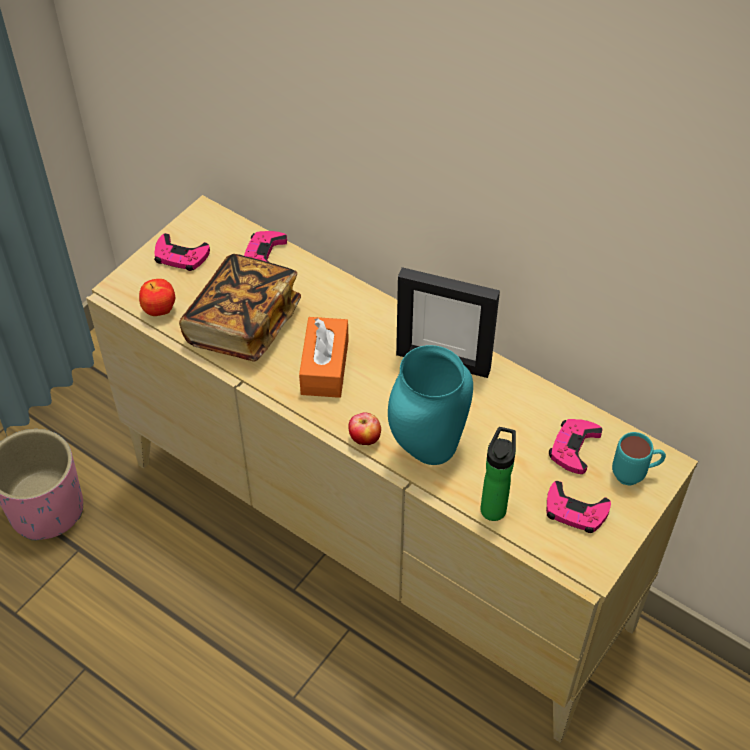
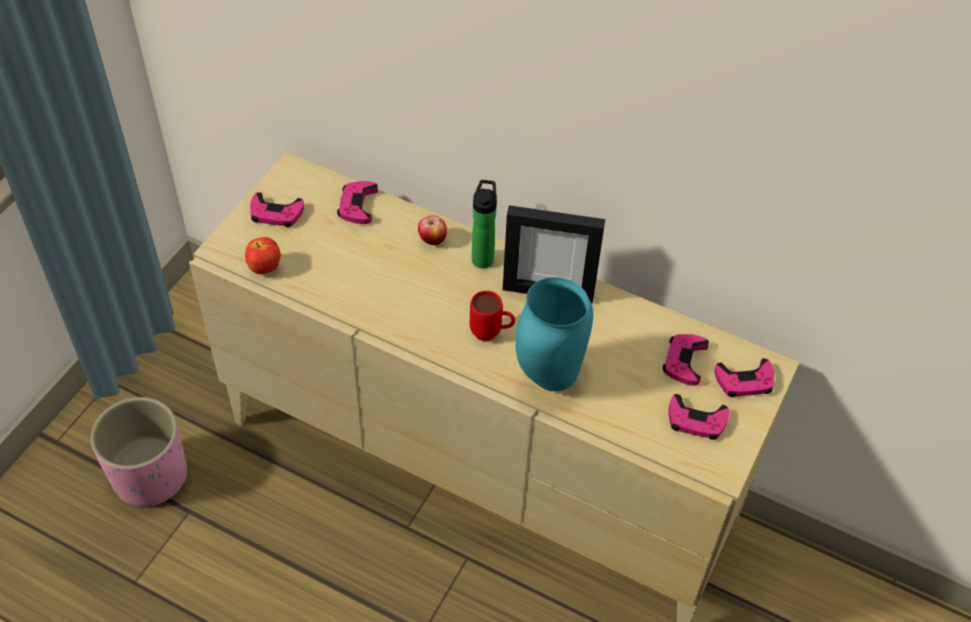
camera: 10 degrees left, 0 degrees up
(243, 324) = (349, 274): book -> none
(325, 367) = (436, 308): orange tissue box -> none
(364, 440) = (487, 374): apple -> apple (432, 241)
(376, 399) = (491, 334): none -> red mug
(494, 506) = (620, 424): bottle -> bottle (483, 257)
(635, 475) = (744, 381): turquoise mug -> pink game controller

